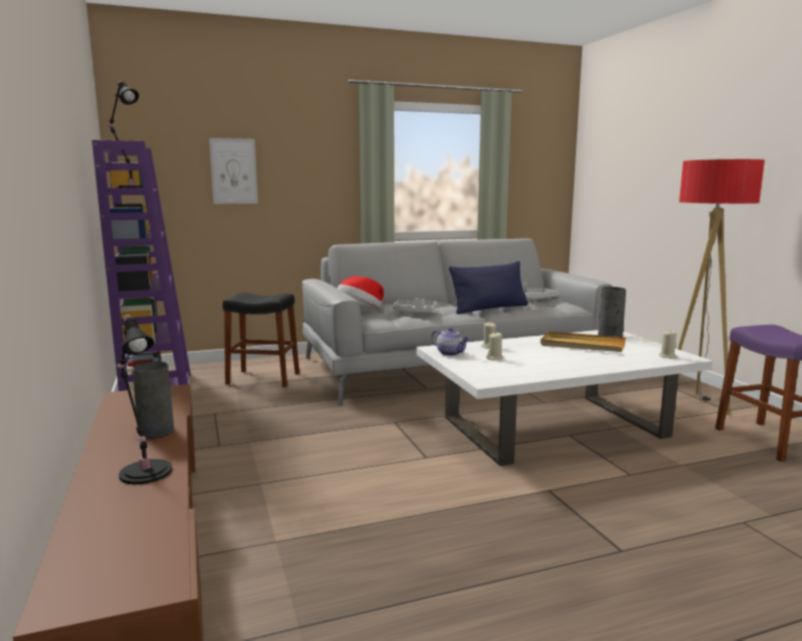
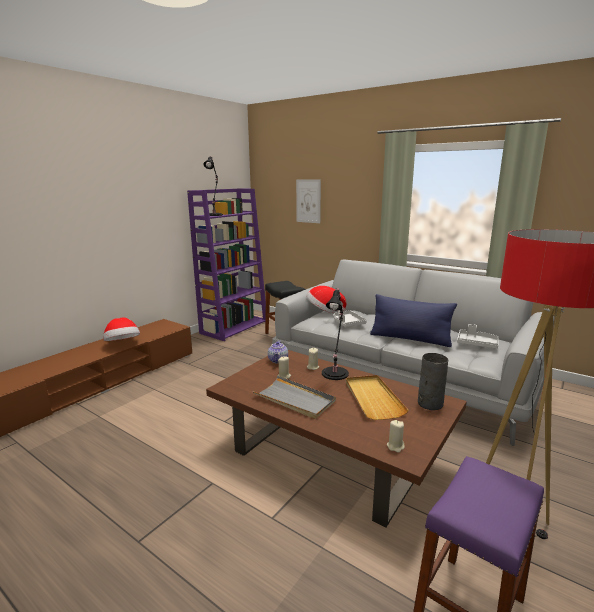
camera: 55 degrees right, 5 degrees up
(145, 470) = (78, 358): black table lamp -> black table lamp (335, 372)
(156, 431) = (123, 344): grey vase -> hat
(553, 364) = (294, 399): none -> grey tray
(554, 426) = (333, 454): white coffee table -> brown coffee table

